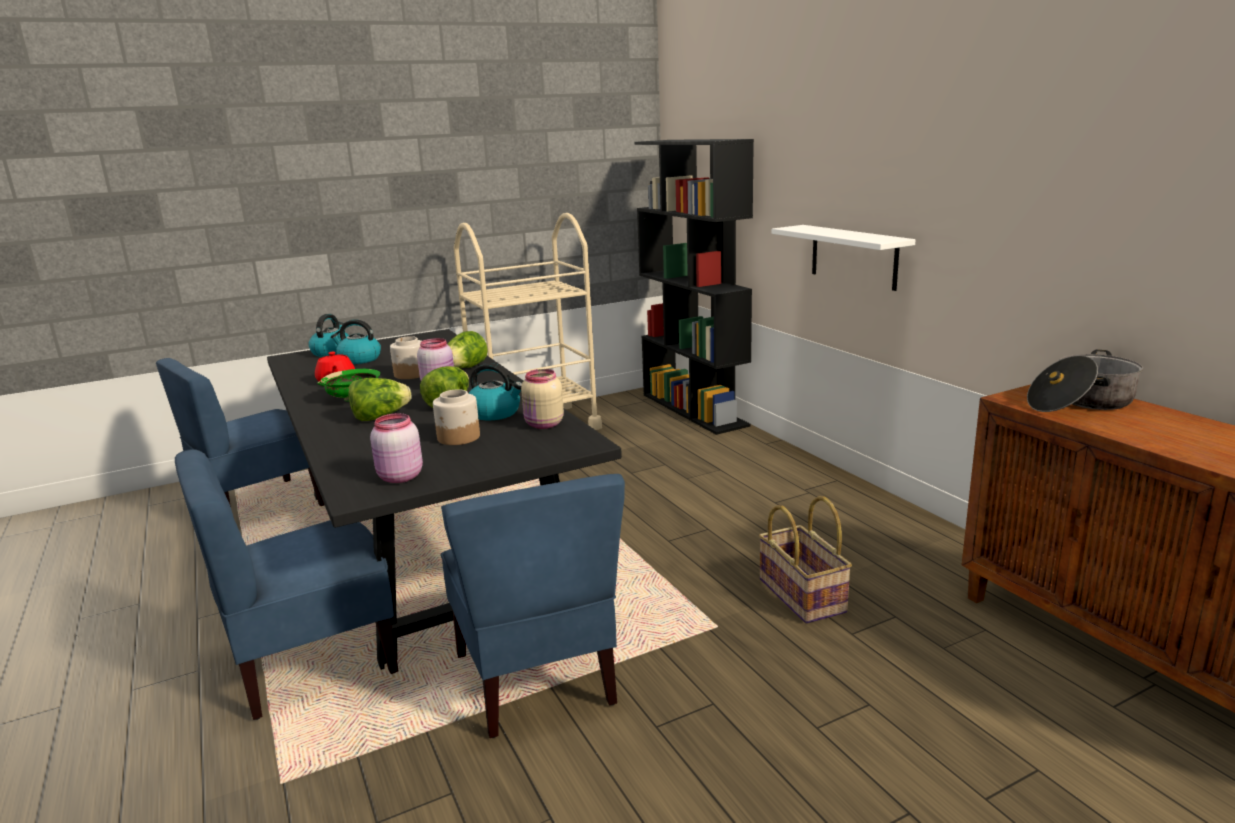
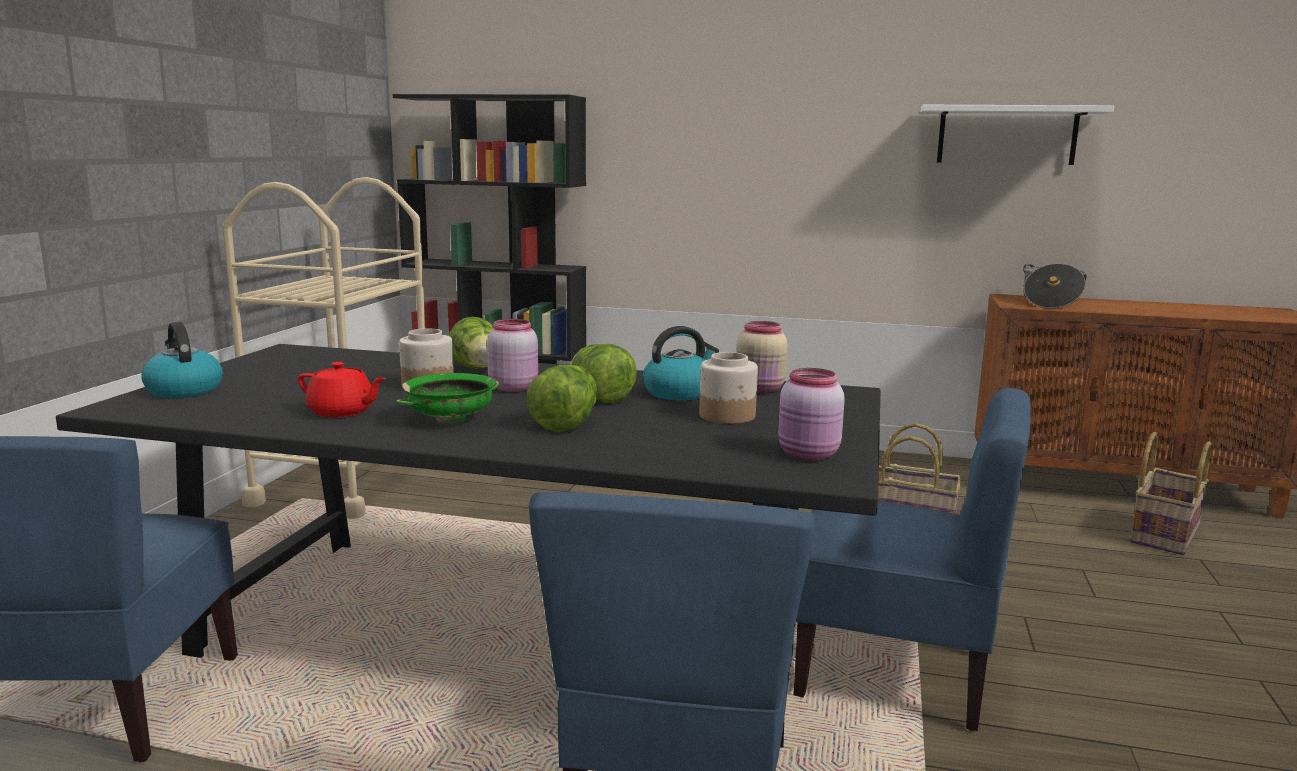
camera: 50 degrees left, 5 degrees down
(359, 359) = (273, 388): kettle -> none
(853, 256) = (743, 216): white shelf -> white shelf (1007, 135)
(1064, 728) = (1163, 534): none -> basket

